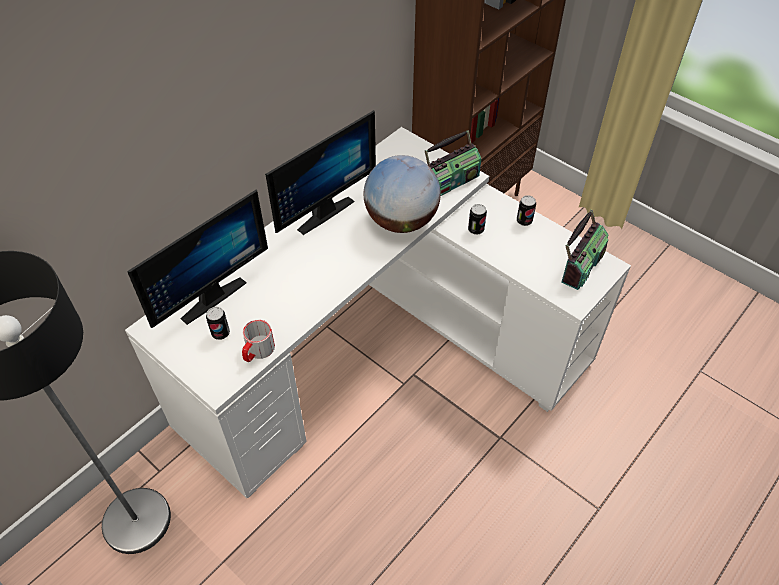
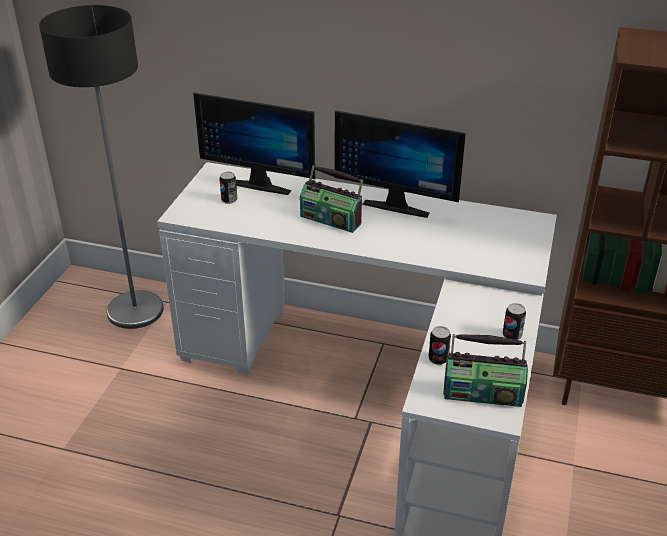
camera: 65 degrees right, 15 degrees down
(257, 351) = (222, 221): mug -> none
(401, 221) = (426, 250): globe -> none
(451, 181) = (510, 264): radio -> radio (331, 219)
(476, 229) = (468, 305): can -> can (438, 359)

